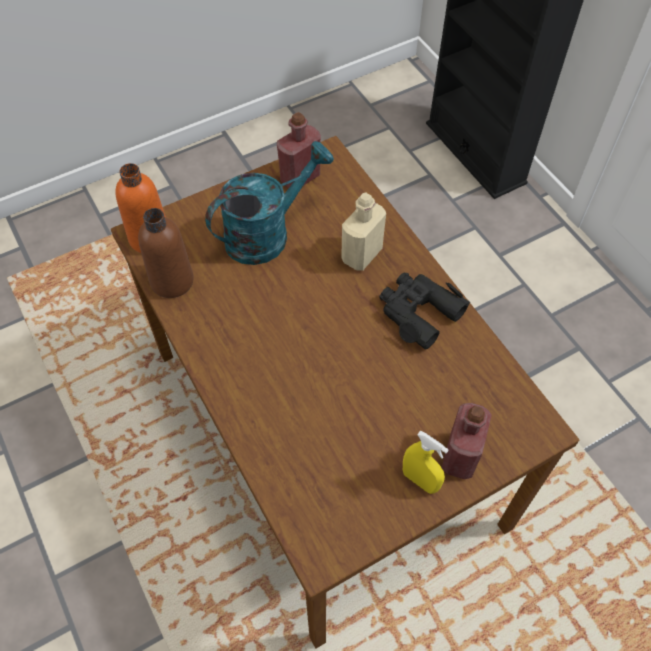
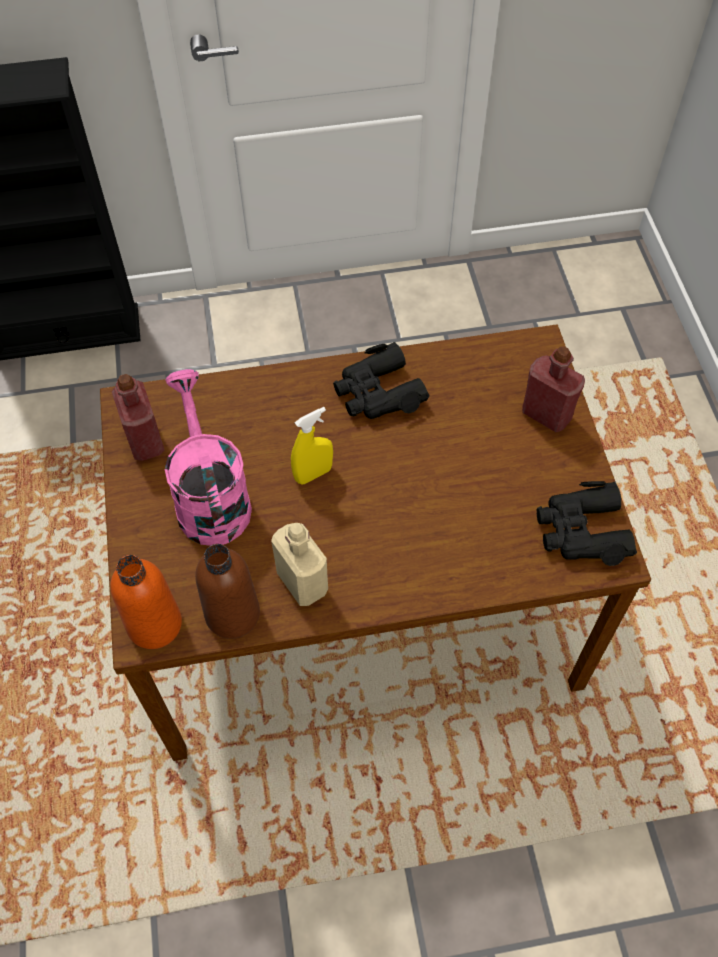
camera: 70 degrees left, 0 degrees up
(267, 233) = (210, 497): turquoise watering can -> pink watering can
(340, 519) = (581, 531): none -> black binoculars
(361, 255) = (284, 417): beige bottle -> beige bottle (302, 582)
(420, 480) = (561, 454): yellow spray bottle -> yellow spray bottle (313, 474)

